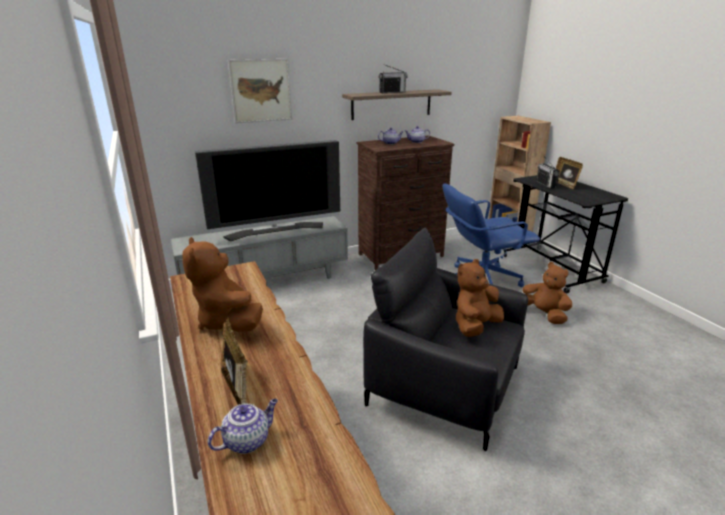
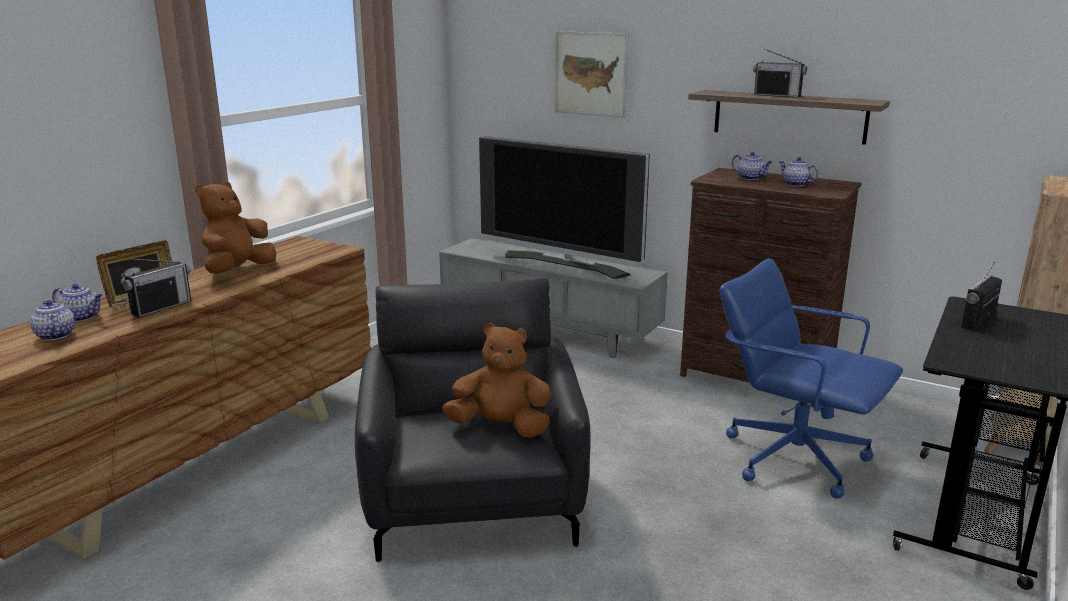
camera: 55 degrees right, 5 degrees down
(283, 381) = (161, 308): none -> radio
(290, 471) = (54, 335): none -> teapot
(543, 314) = (773, 539): brown plush toy -> none
(565, 184) = (1019, 335): picture frame -> none

